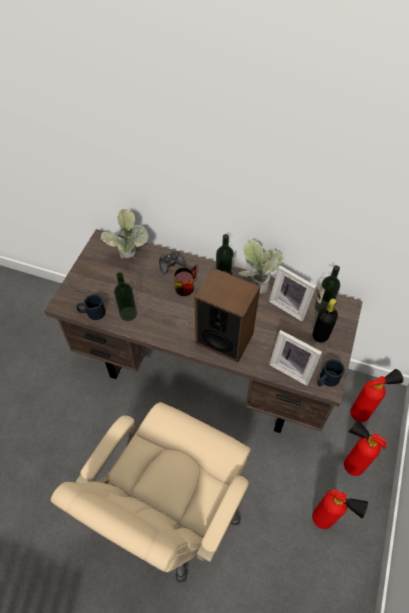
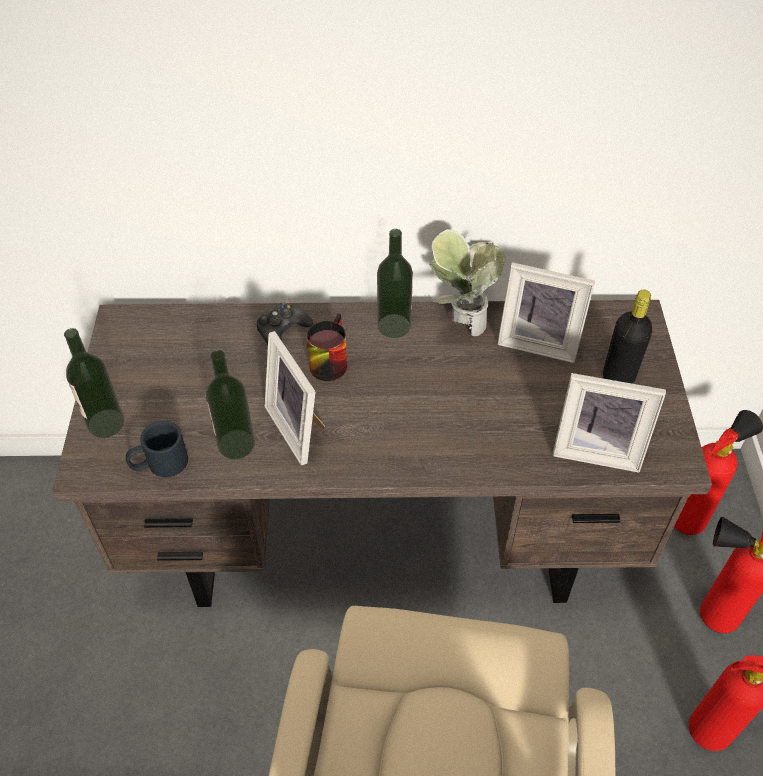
camera: 20 degrees left, 5 degrees down
(129, 258) = (193, 340): potted plant -> none
(159, 314) = (300, 428): none -> picture frame
(224, 338) = (447, 434): speaker -> none
(323, 307) = (598, 328): bottle -> bottle (106, 423)
(326, 380) = (667, 451): black mug -> none

